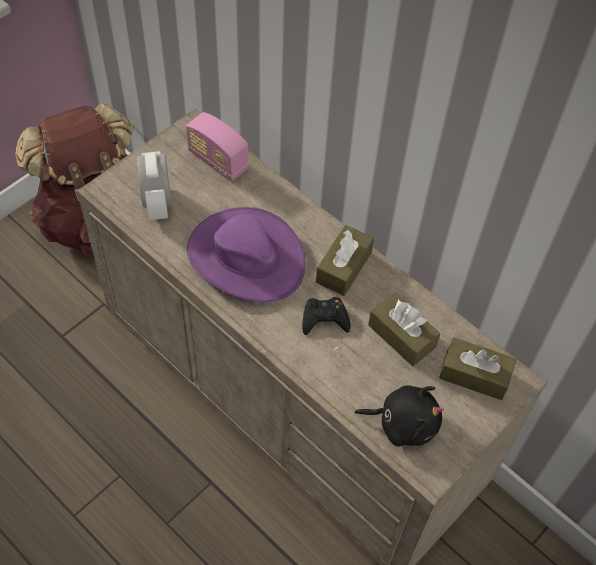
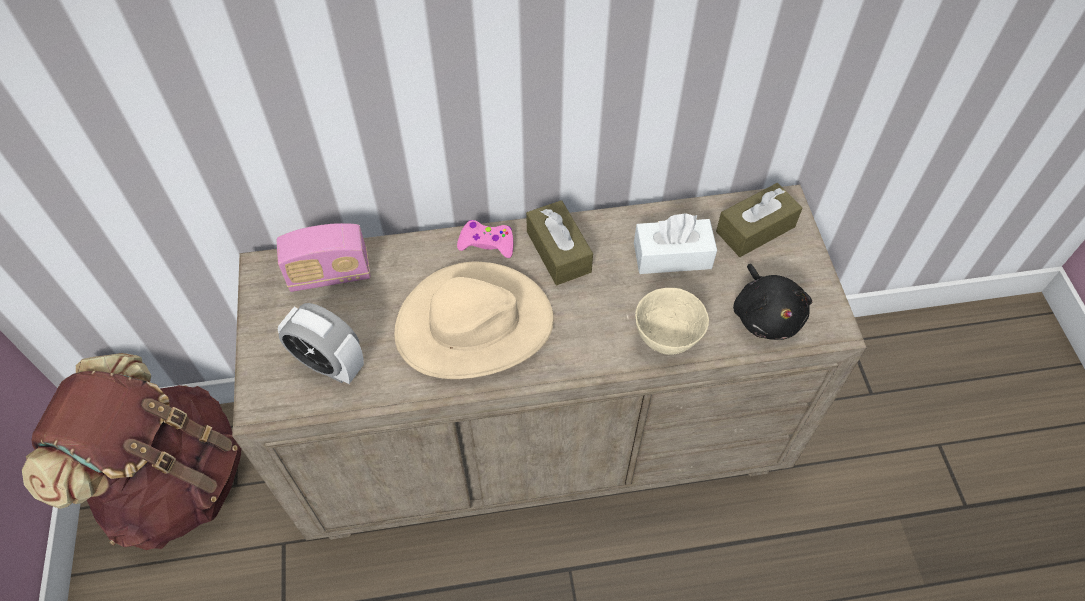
camera: 50 degrees left, 0 degrees up
(245, 257) = (474, 326): purple hat -> beige hat
(314, 224) = (487, 243): none -> pink game controller
(324, 319) = (604, 304): black game controller -> none
(330, 370) = (666, 337): none -> beige bowl
(401, 336) = (672, 256): brown tissue box -> white tissue box
(403, 423) = (766, 315): black plush toy -> black plush toy turned 120 degrees clockwise

